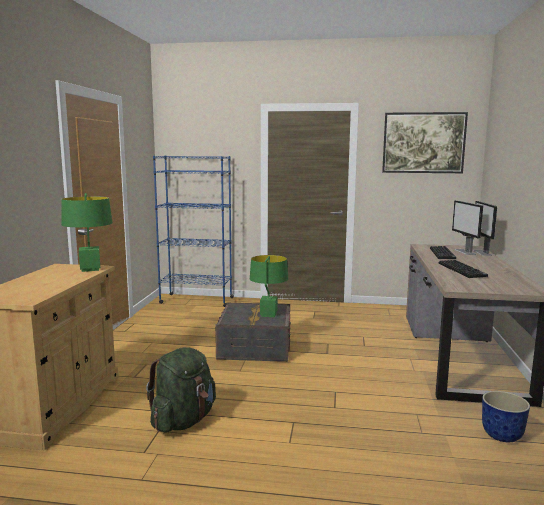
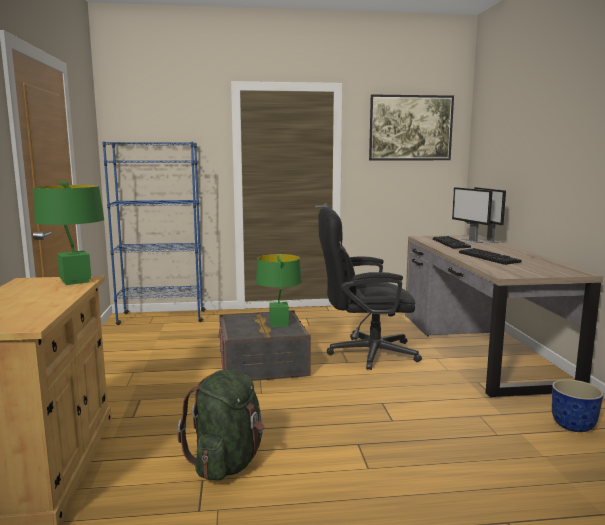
camera: 15 degrees left, 0 degrees up
(346, 347) = (364, 353): none -> black office chair

